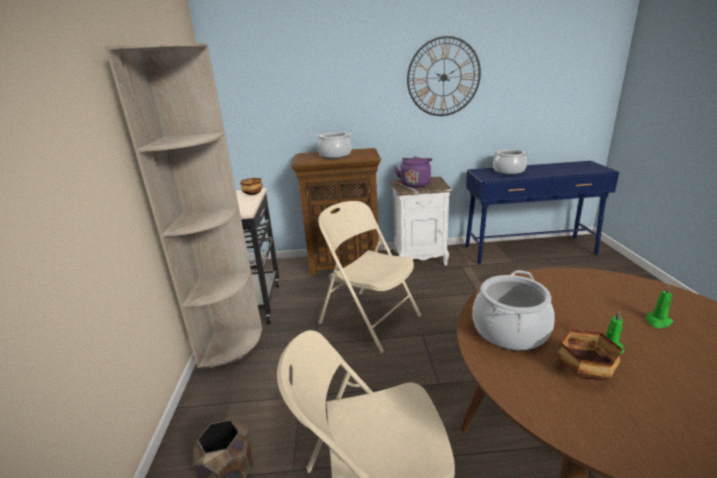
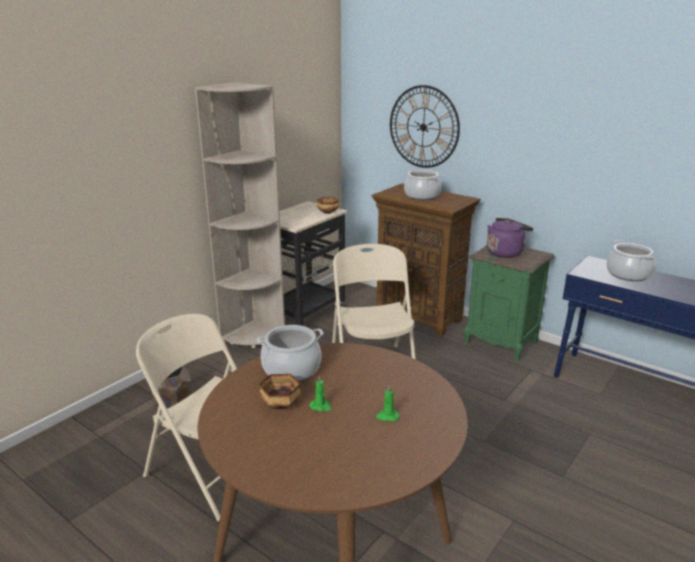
camera: 40 degrees right, 0 degrees up
(420, 258) = (501, 343): white nightstand -> green nightstand
(443, 77) = (574, 134): wall clock -> wall clock (423, 127)

